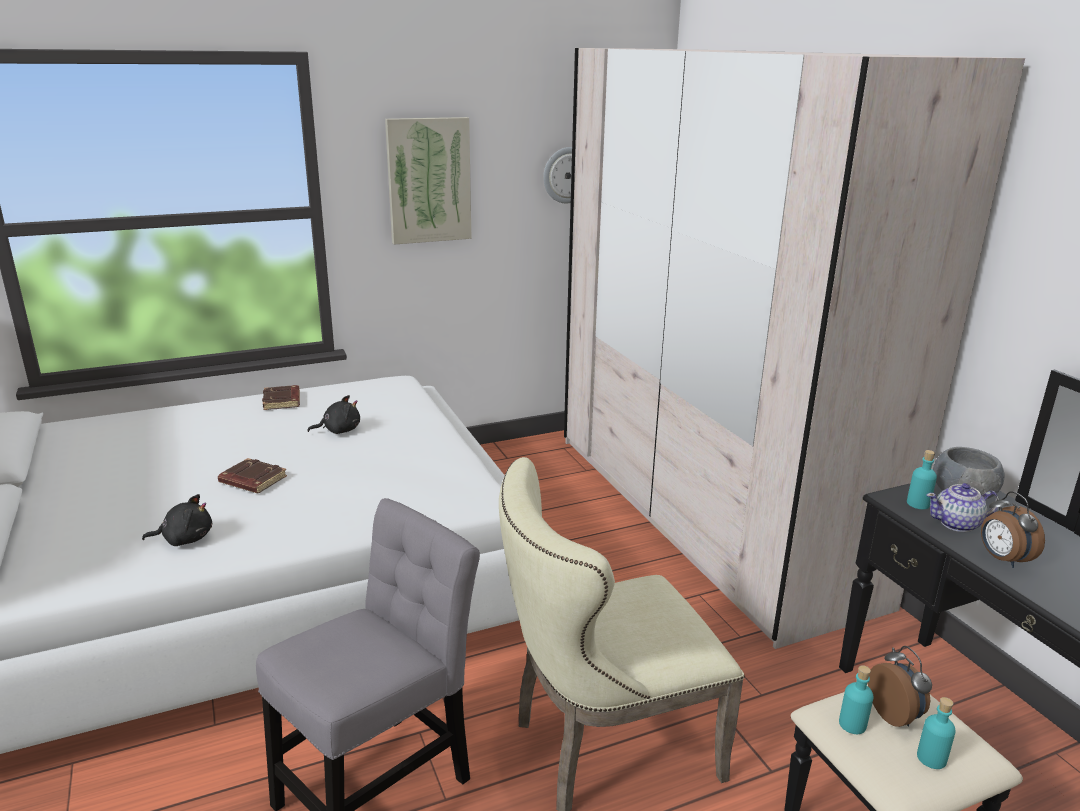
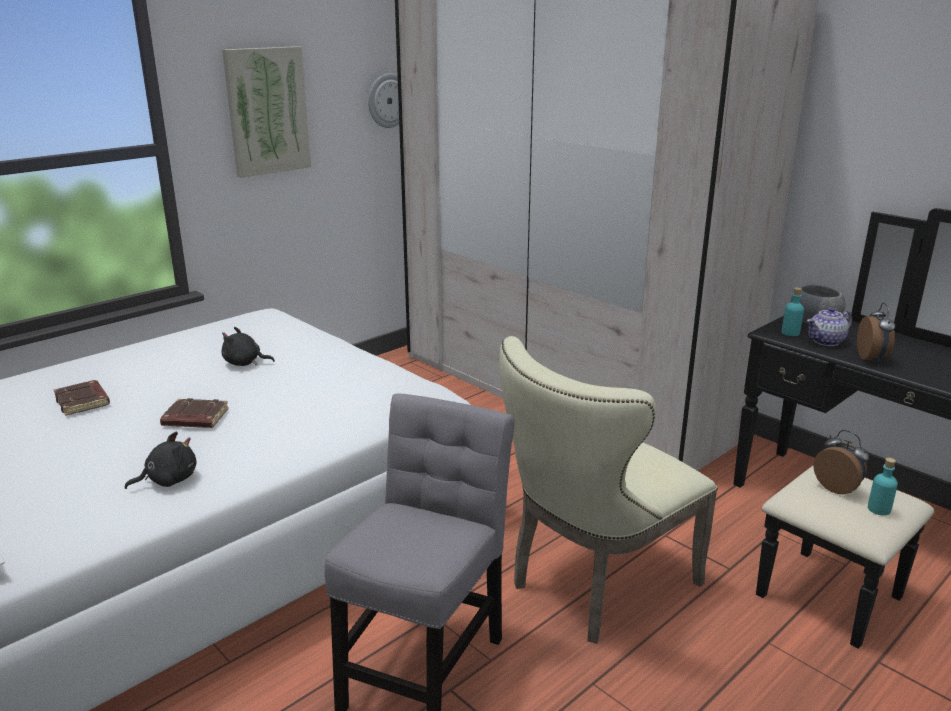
camera: 20 degrees left, 0 degrees up
(282, 401) = (161, 347): brown book -> brown book (83, 402)
(339, 430) = (245, 363): black plush toy -> black plush toy turned 135 degrees counterclockwise
(852, 724) = (814, 501): turquoise bottle -> none
(1002, 559) = (872, 358): alarm clock -> alarm clock turned 135 degrees counterclockwise

